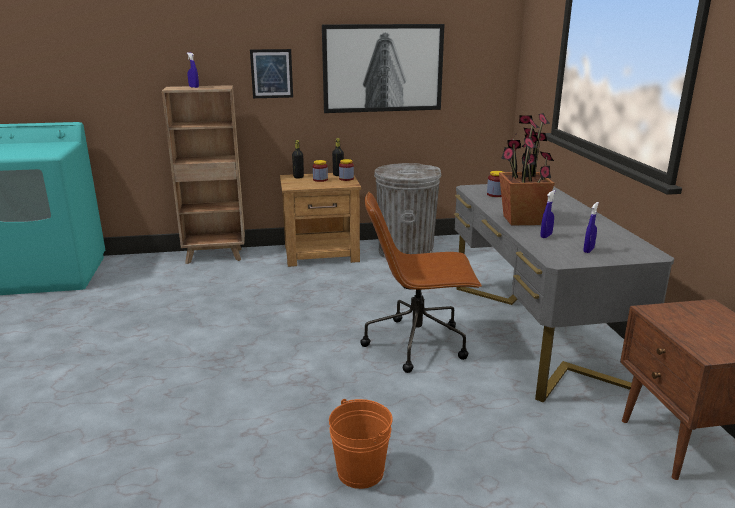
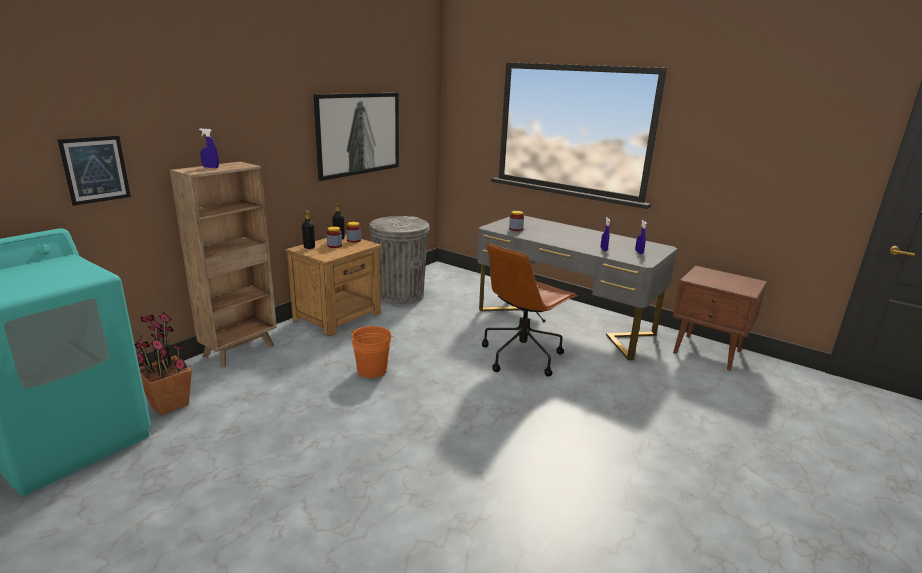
camera: 45 degrees left, 0 degrees up
(271, 73) = (271, 146): picture -> picture (95, 169)
(360, 472) = (630, 445): orange bucket -> orange bucket (372, 370)
(521, 220) = (569, 243): potted plant -> potted plant (168, 404)

